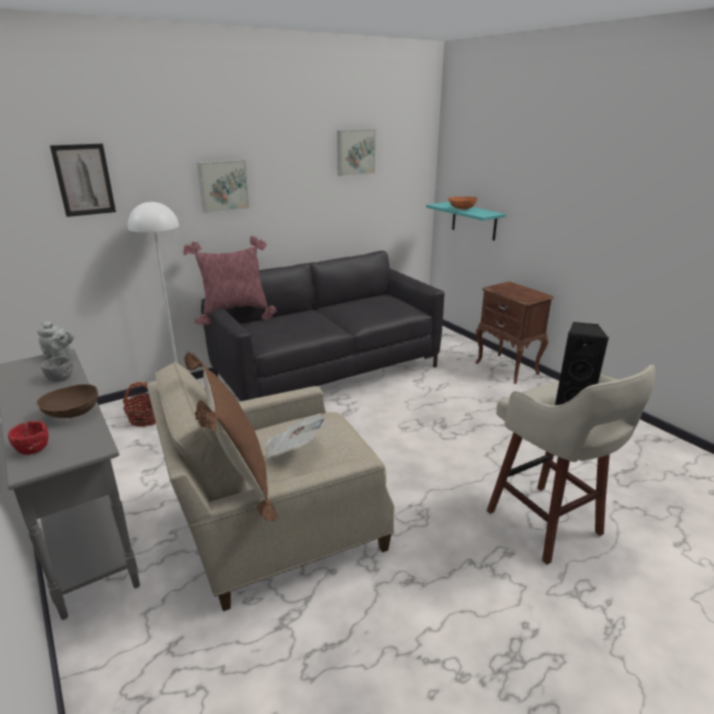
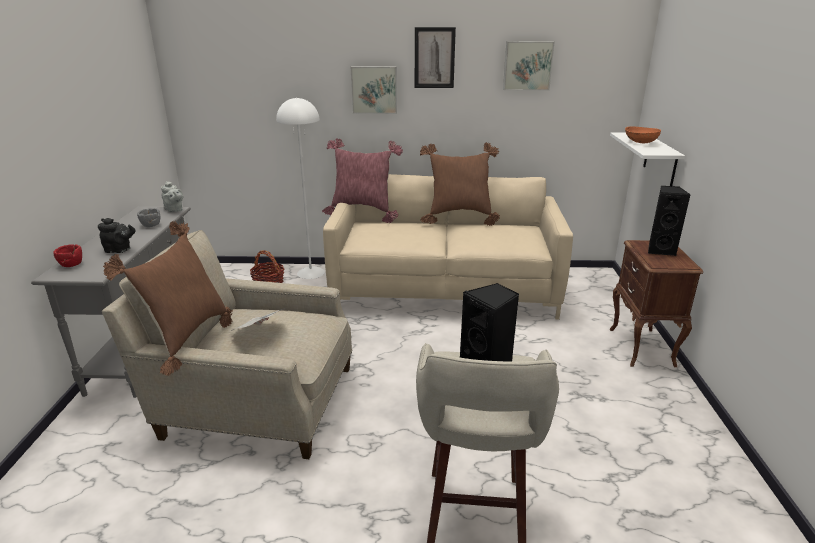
camera: 35 degrees right, 0 degrees up
(72, 414) = (120, 250): brown bowl -> black teapot
(84, 180) = (255, 75): picture -> picture (434, 58)
(326, 304) = (458, 221): none -> brown pillow
(327, 372) = (444, 291): black sofa -> beige sofa
(474, 221) = (660, 159): turquoise shelf -> white shelf
(513, 289) = (660, 250): none -> black speaker

